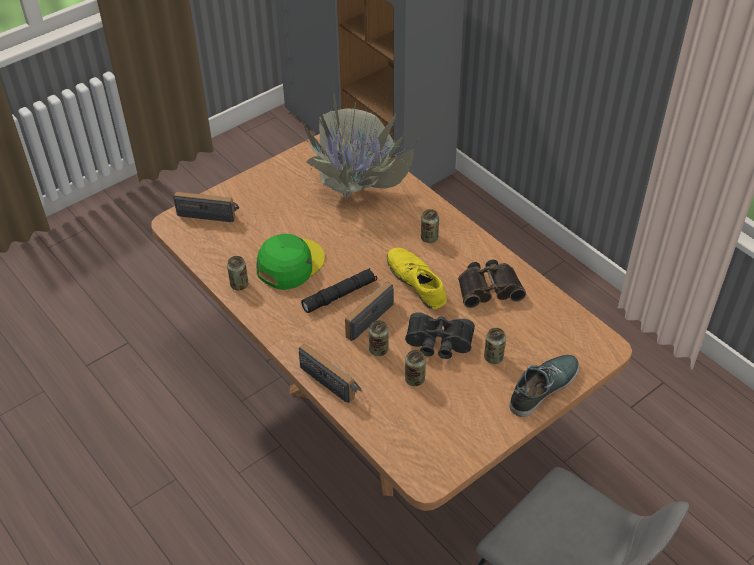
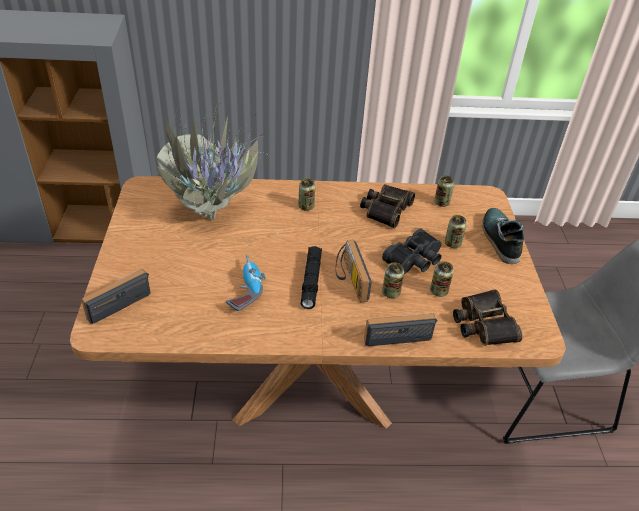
camera: 55 degrees left, 5 degrees down
(239, 285) = (230, 331): can -> can (441, 203)
(290, 264) = (244, 288): green cap -> power drill
(404, 428) = (482, 323): none -> binoculars
(416, 282) = (342, 236): yellow shoe -> none

